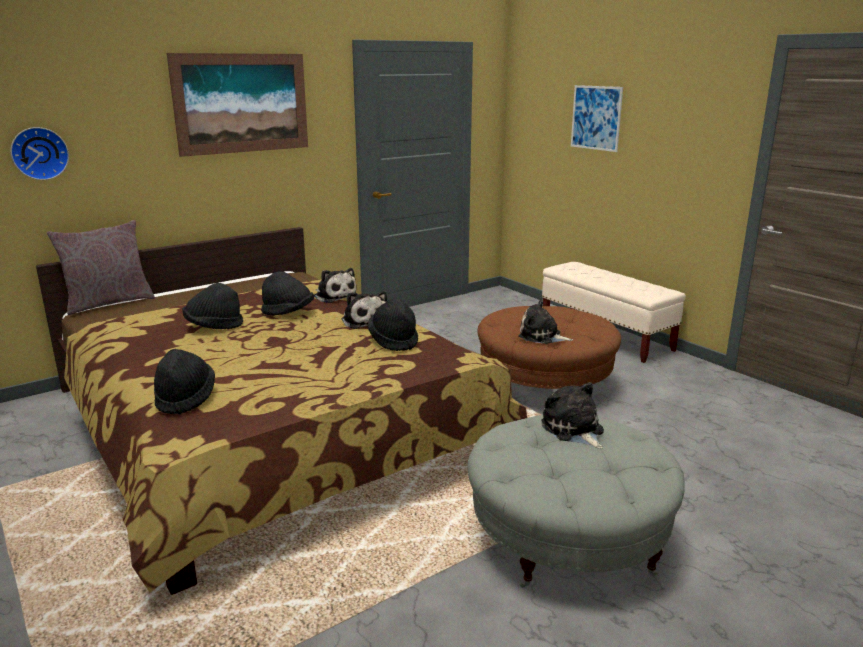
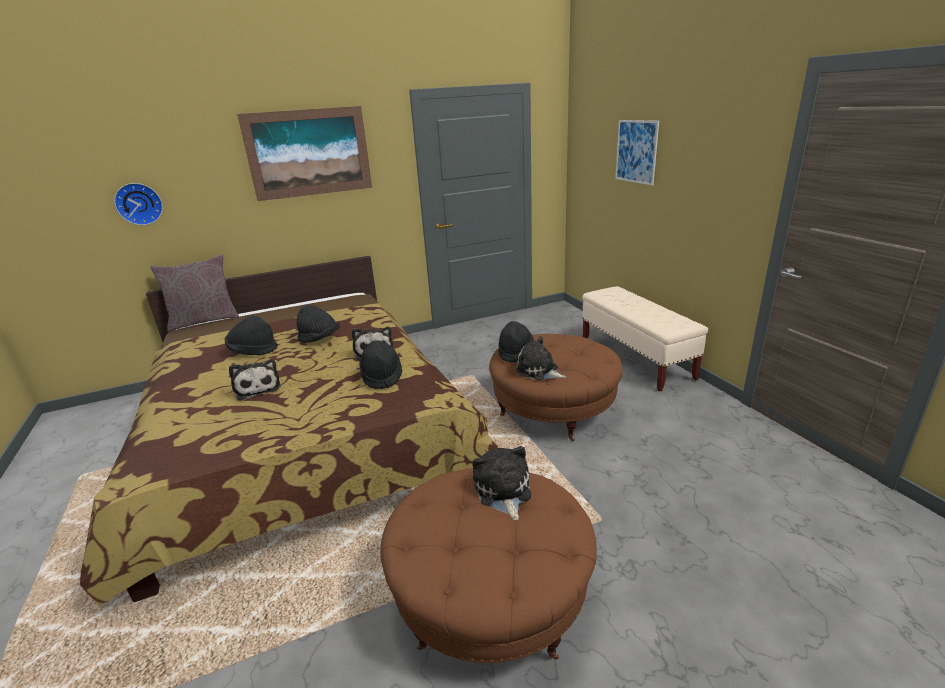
camera: 15 degrees right, 5 degrees up
(185, 398) = (172, 429): black hat -> black hat (515, 352)
(334, 296) = (370, 322): plush toy -> plush toy (257, 388)
(568, 539) = (490, 595): grey ottoman -> brown ottoman

